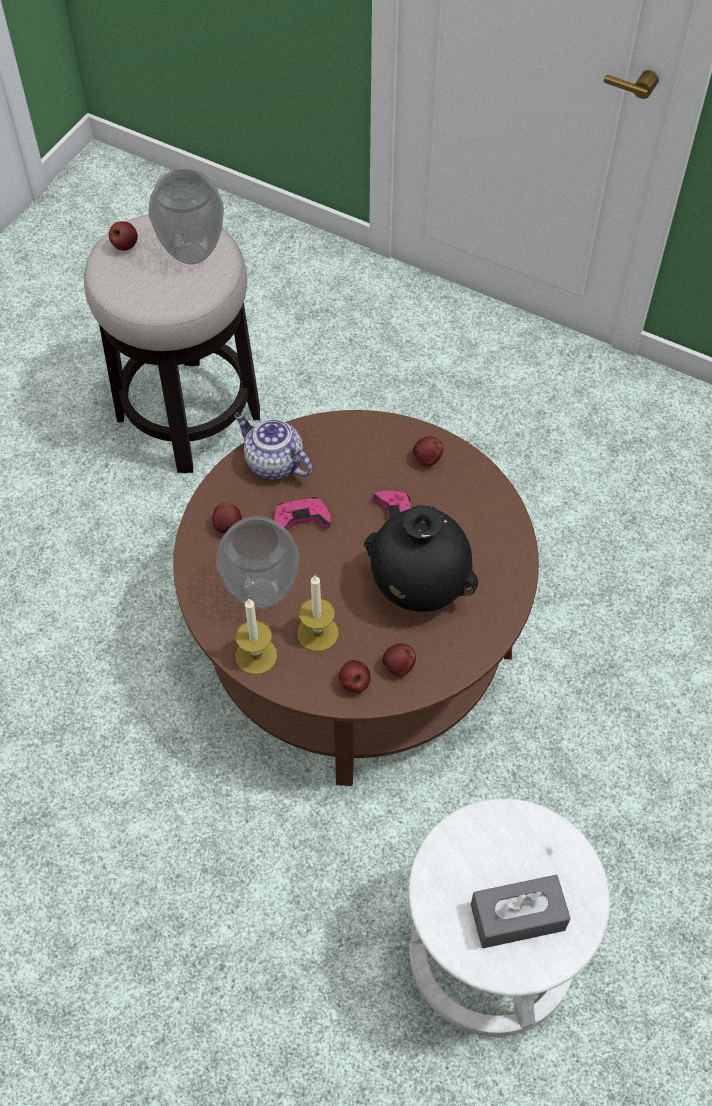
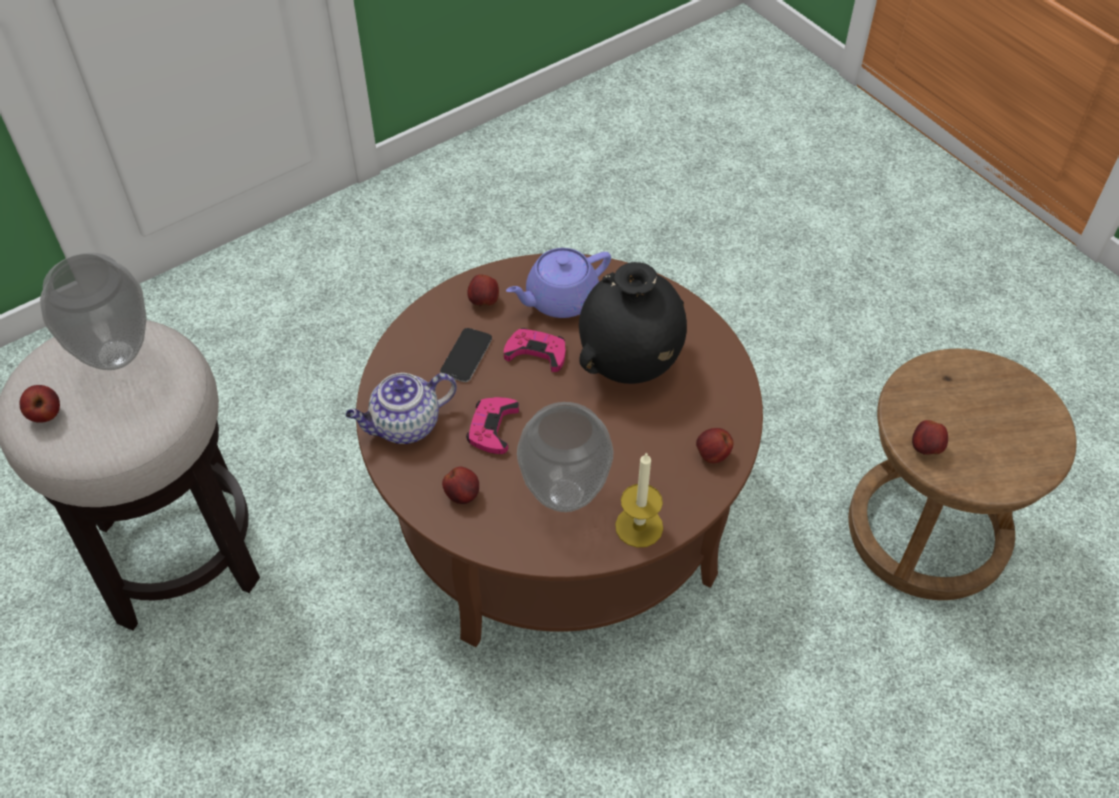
camera: 65 degrees left, 5 degrees down
(317, 633) = (638, 464): candle -> none
(363, 472) = (466, 356): none -> phone
(398, 667) = (710, 414): apple -> apple (926, 449)
(462, 511) = (560, 299): none -> purple teapot
(491, 954) = (928, 531): white stool -> brown stool
(517, 917) = (1003, 425): grey tissue box -> none

